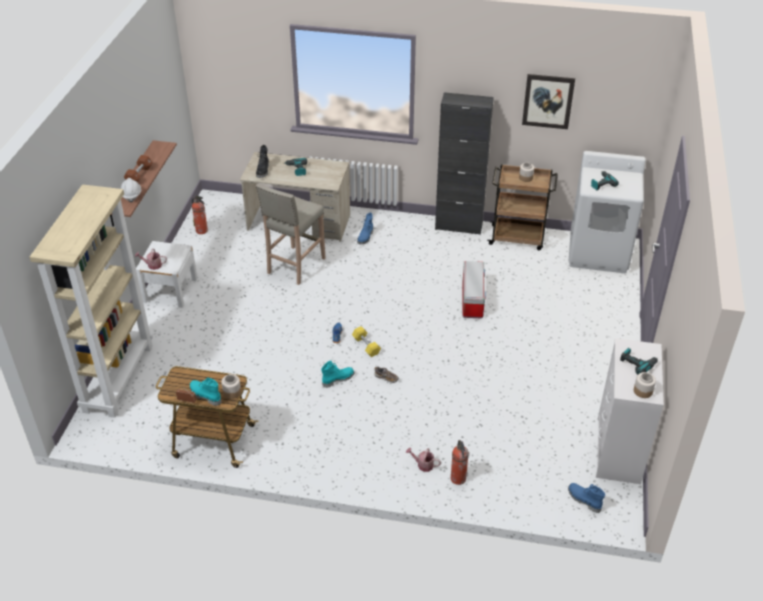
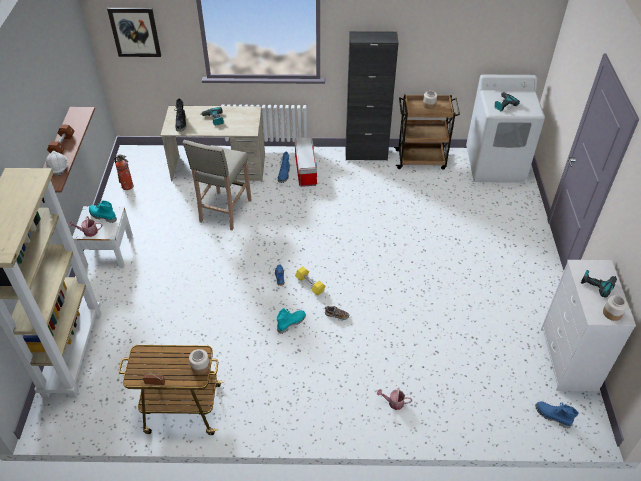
camera: 10 degrees left, 5 degrees up
(205, 396) = (173, 375): turquoise boot -> turquoise boot (102, 216)
(458, 479) = (430, 413): fire extinguisher -> none
(472, 299) = (396, 224): storage box -> storage box (305, 170)
(548, 101) = (448, 31): picture -> picture (135, 32)

